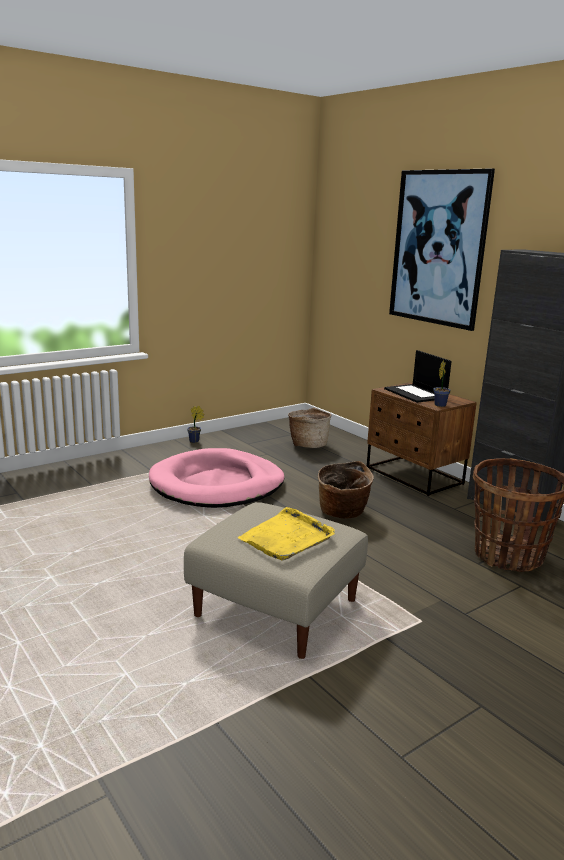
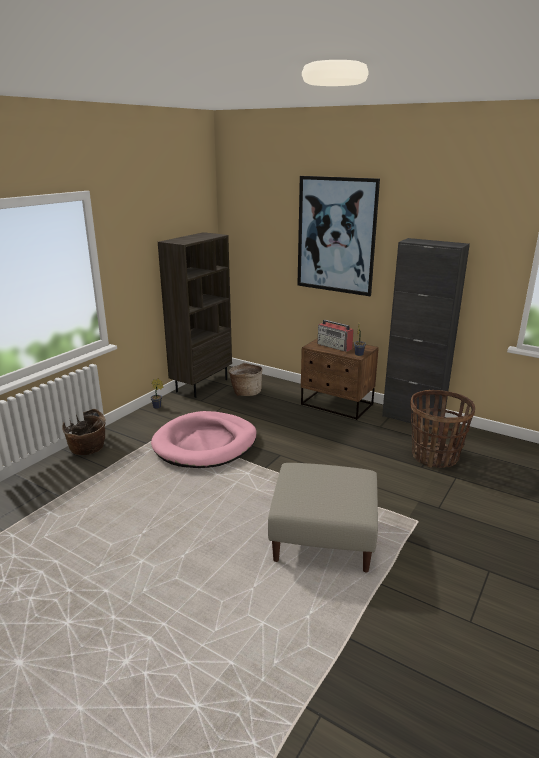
camera: 20 degrees left, 5 degrees up
(262, 429) = (202, 385): none -> brown bookcase
(287, 538) = (333, 489): yellow tray -> none
(342, 513) = (311, 448): basket -> basket (87, 450)
(416, 394) = (334, 346): laptop -> radio

